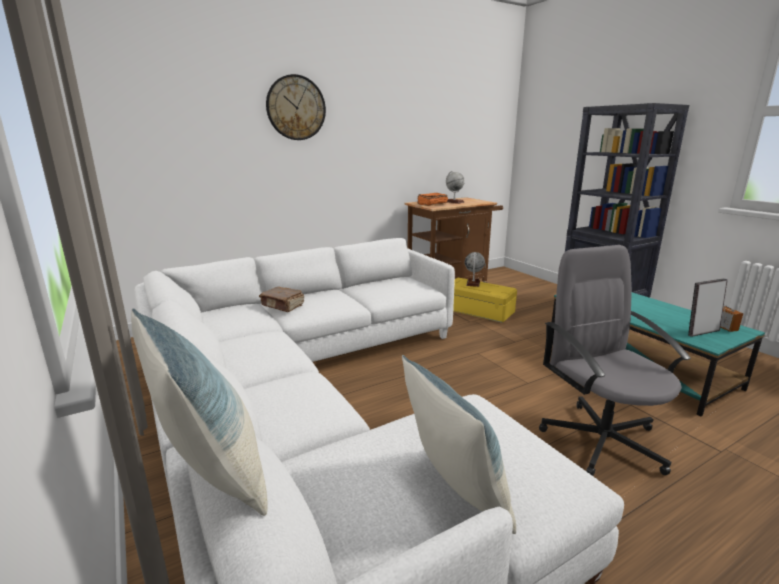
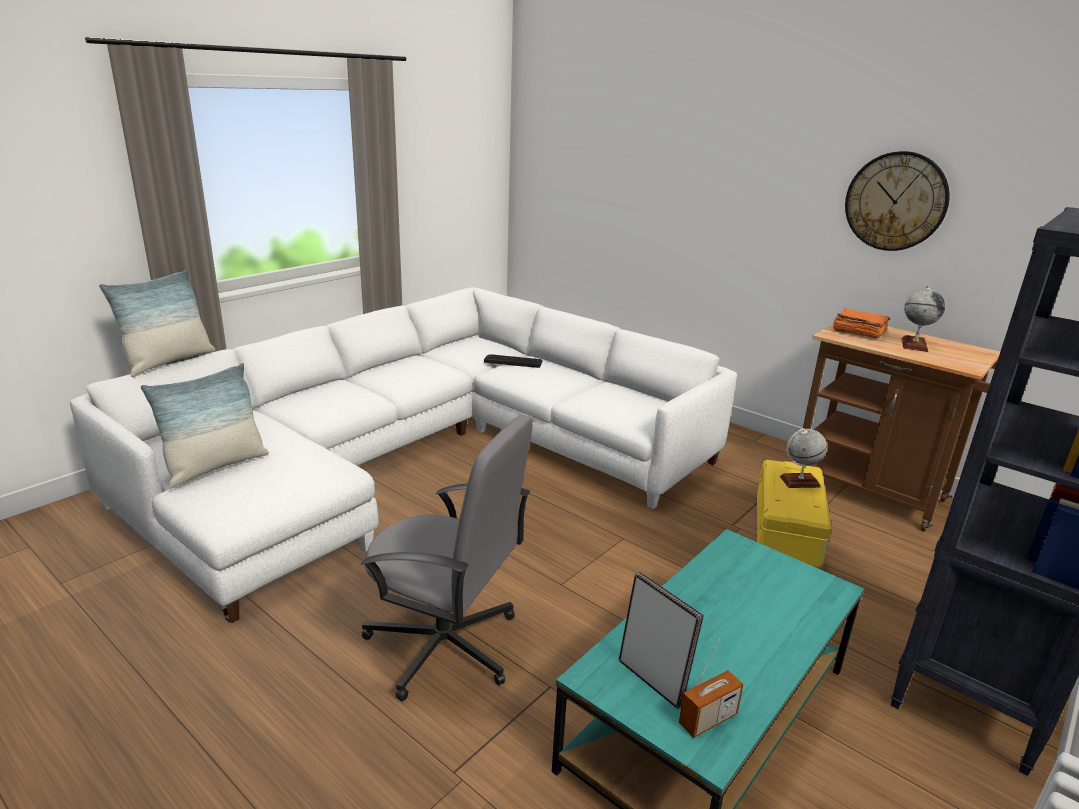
camera: 70 degrees right, 5 degrees up
(283, 306) = (513, 361): brown book -> keyboard
(296, 108) = (703, 143): wall clock -> wall clock (895, 201)
(602, 439) = (445, 645): grey office chair -> grey office chair turned 60 degrees clockwise

